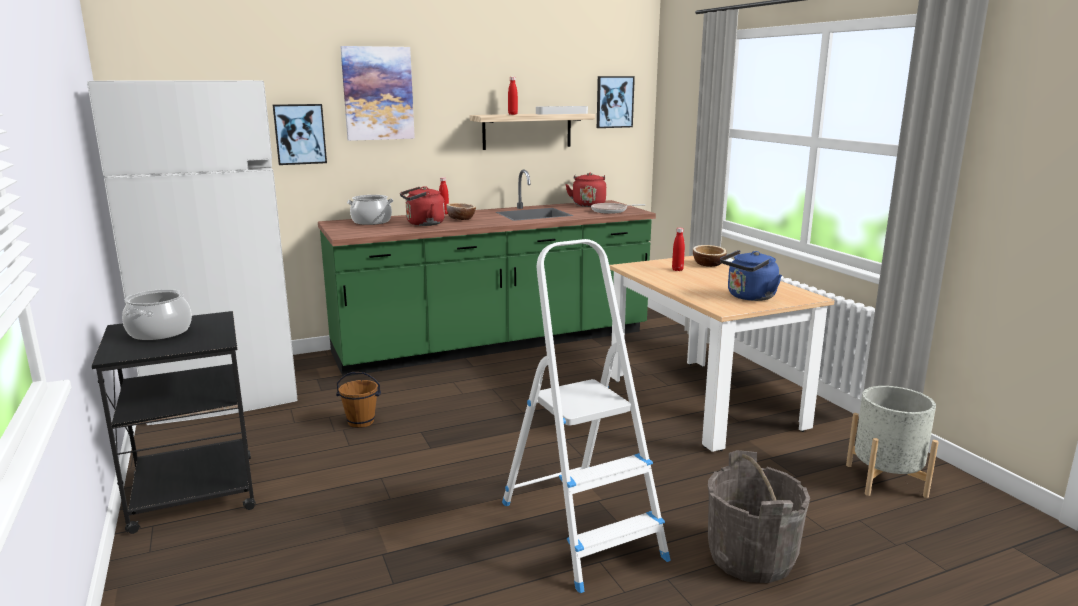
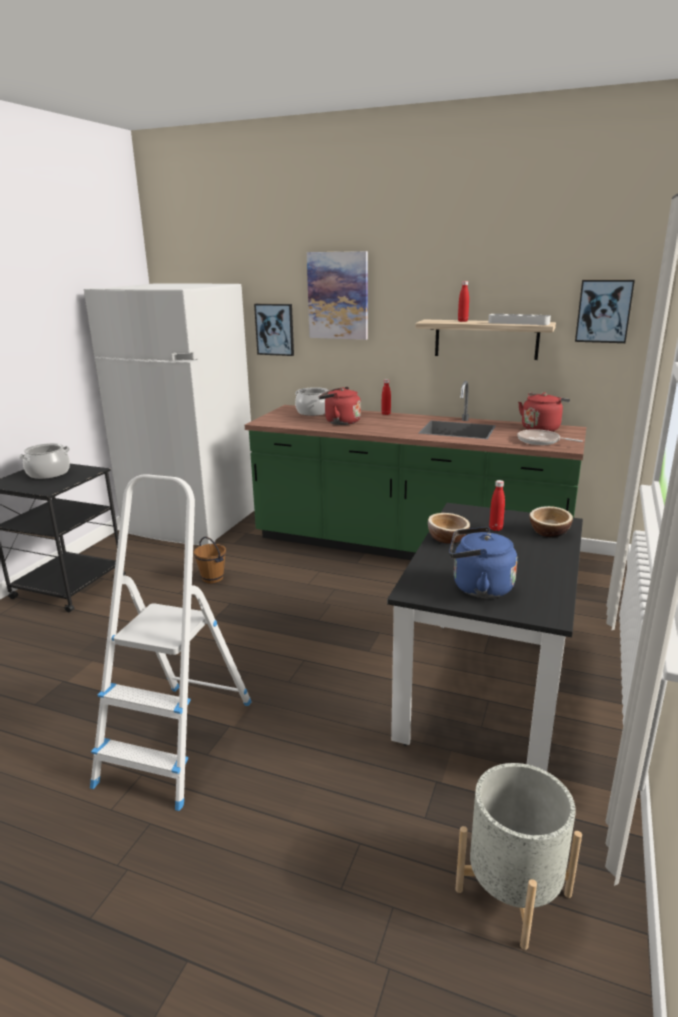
camera: 45 degrees right, 5 degrees up
(461, 218) = (382, 422): bowl -> bowl (447, 538)
(703, 401) = (485, 687): beige dining table -> black dining table
(751, 557) = (233, 858): grey bucket -> none

